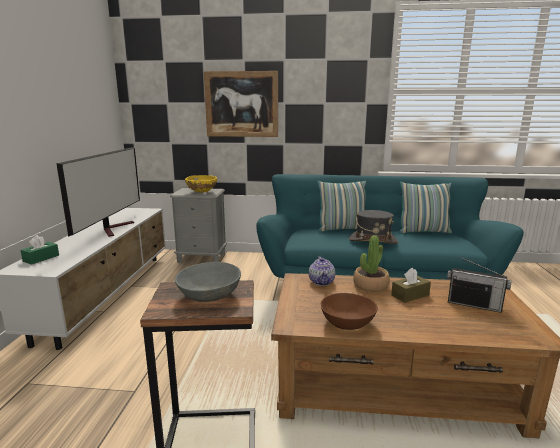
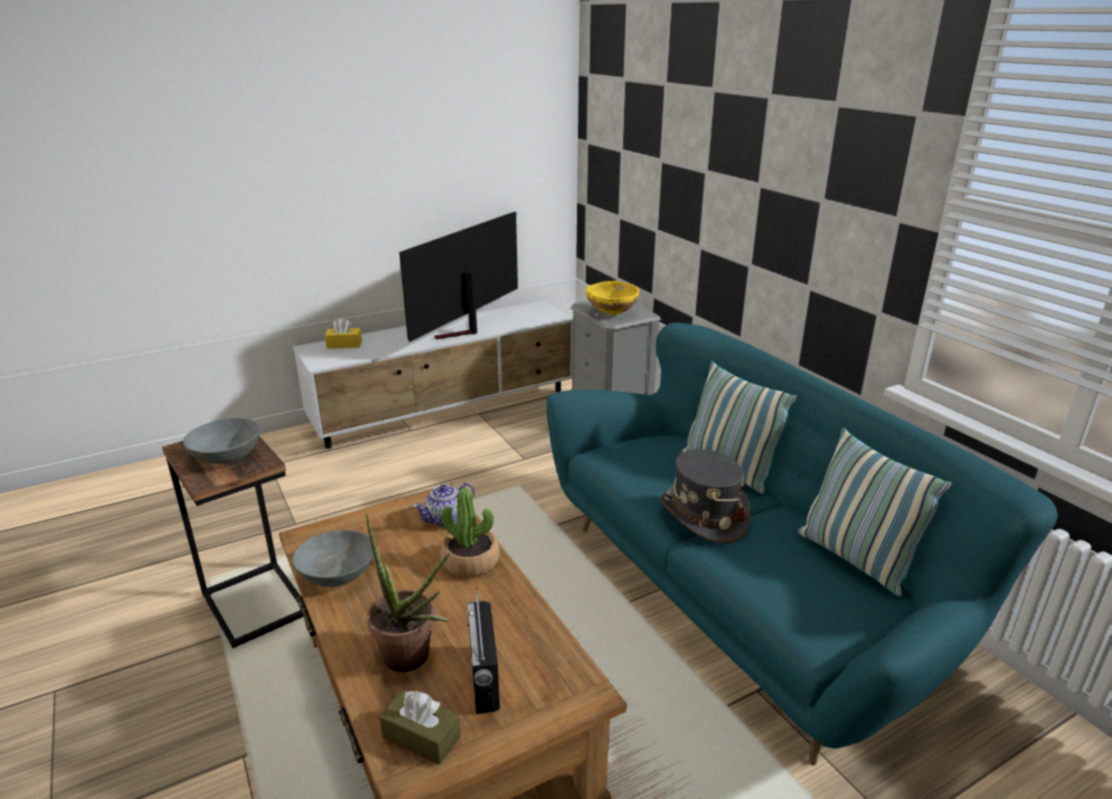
camera: 55 degrees right, 10 degrees up
(41, 258) = (344, 344): green tissue box -> yellow tissue box
(114, 228) = (464, 331): television -> television turned 150 degrees clockwise
(241, 104) = (700, 173): picture -> none
(348, 323) = (337, 575): brown bowl -> grey bowl
(410, 295) = (466, 605): brown tissue box -> brown tissue box (421, 737)
(450, 318) = (413, 661): none -> potted plant

